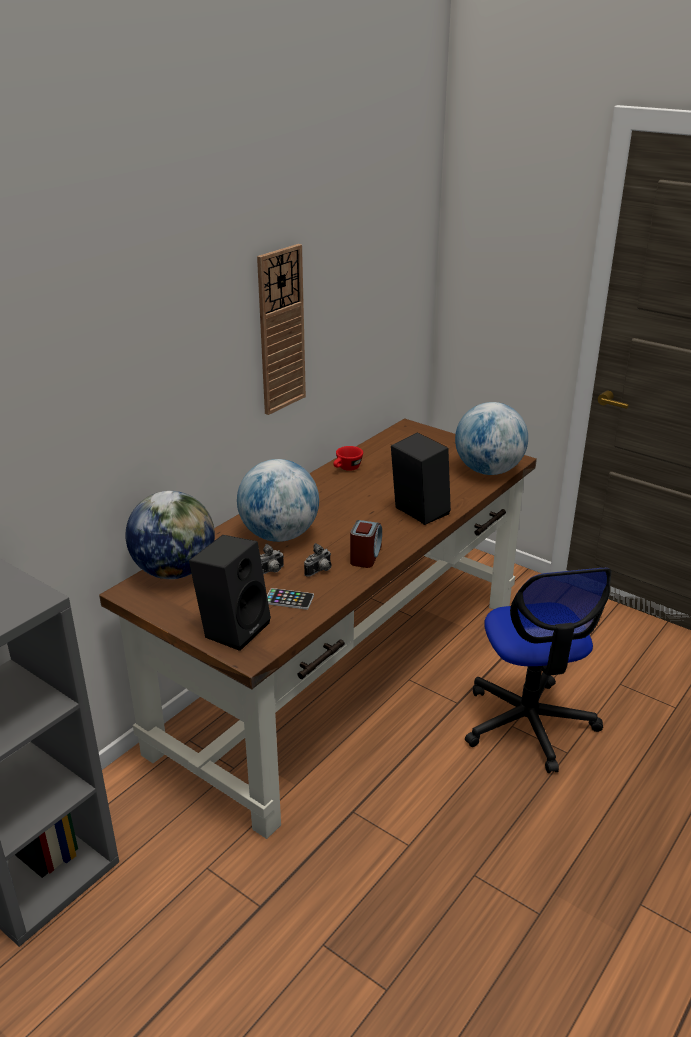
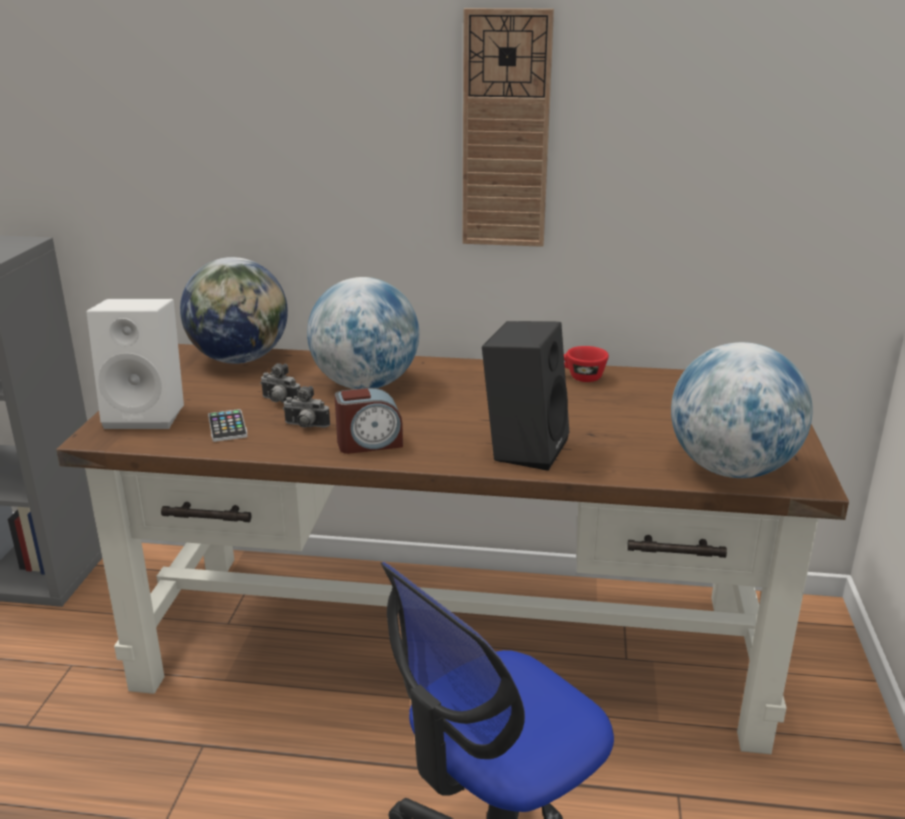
camera: 60 degrees right, 5 degrees down
(233, 628) = (148, 414): black speaker -> white speaker

